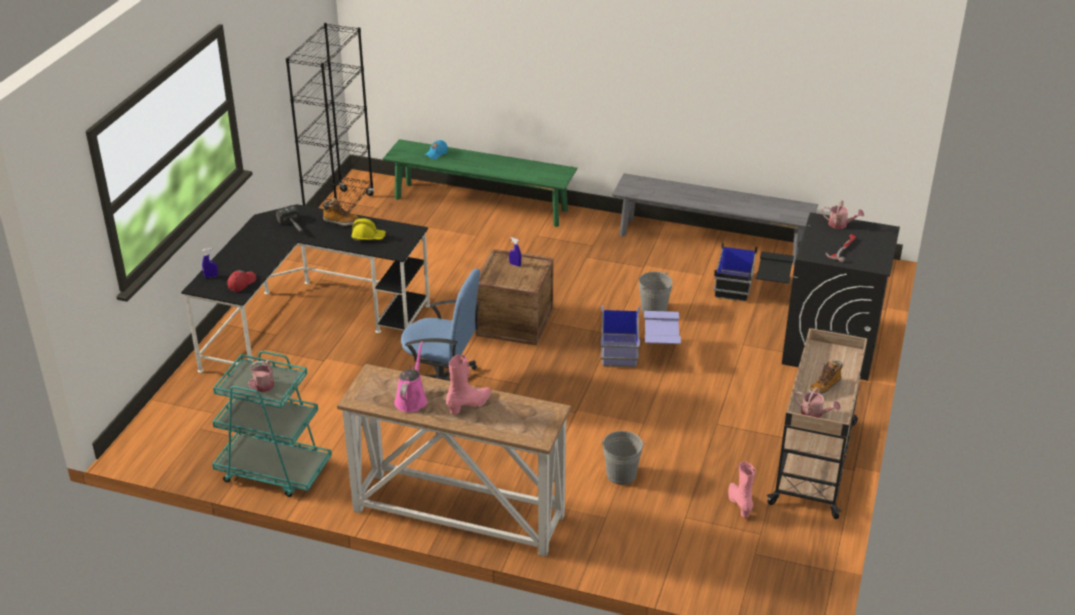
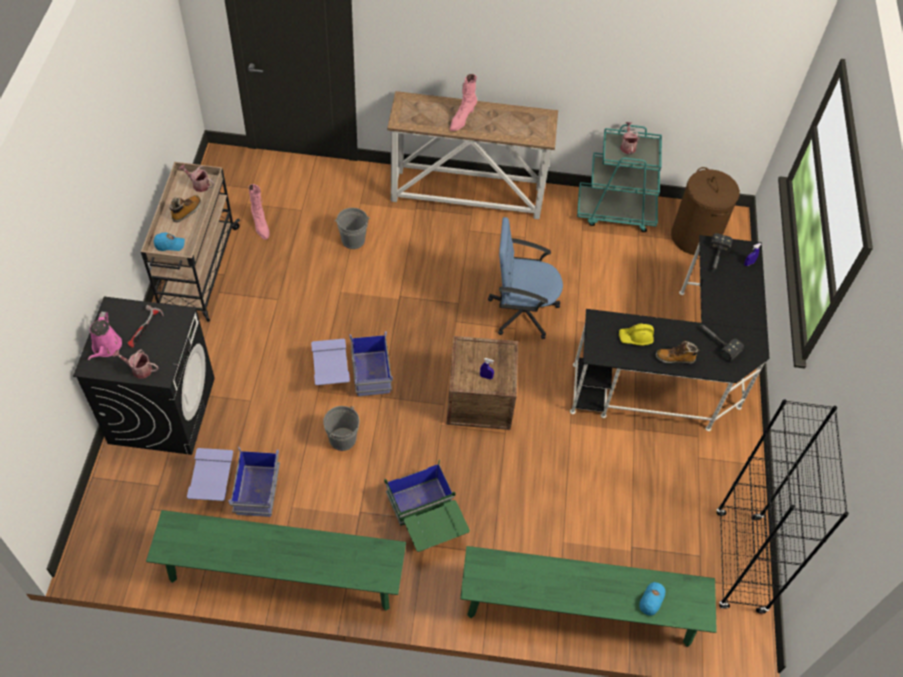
camera: 165 degrees right, 20 degrees up
(194, 432) = (695, 237): none -> brown laundry basket
(242, 283) = (716, 258): red cap -> hammer
(411, 399) = (506, 120): pink watering can -> pink watering can (106, 348)
(587, 257) = (426, 520): none -> green storage box
(710, 241) = (283, 575): grey bench -> green bench
(752, 289) = (237, 490): black storage box -> blue storage box
(837, 358) = (170, 244): none -> blue cap

